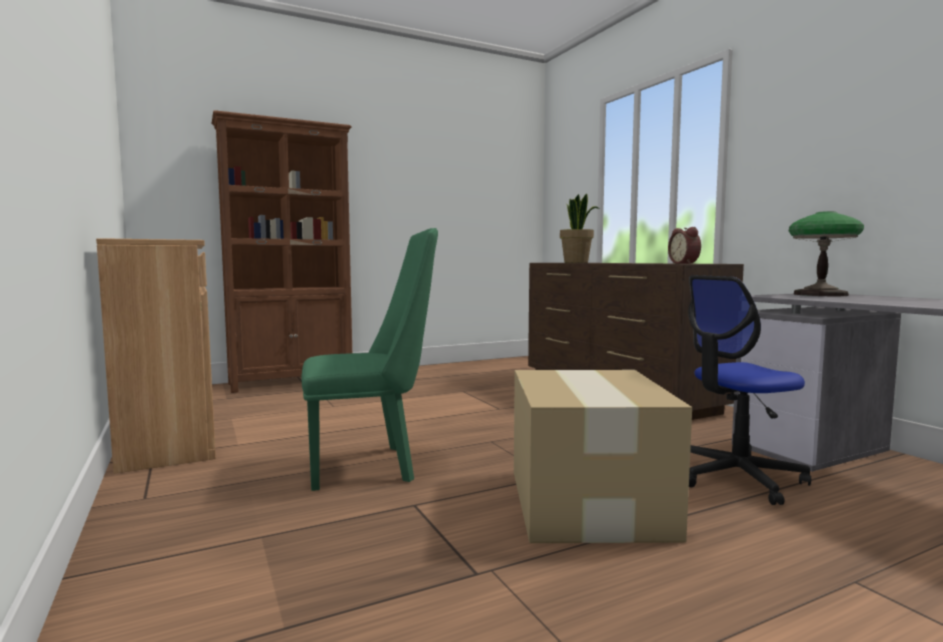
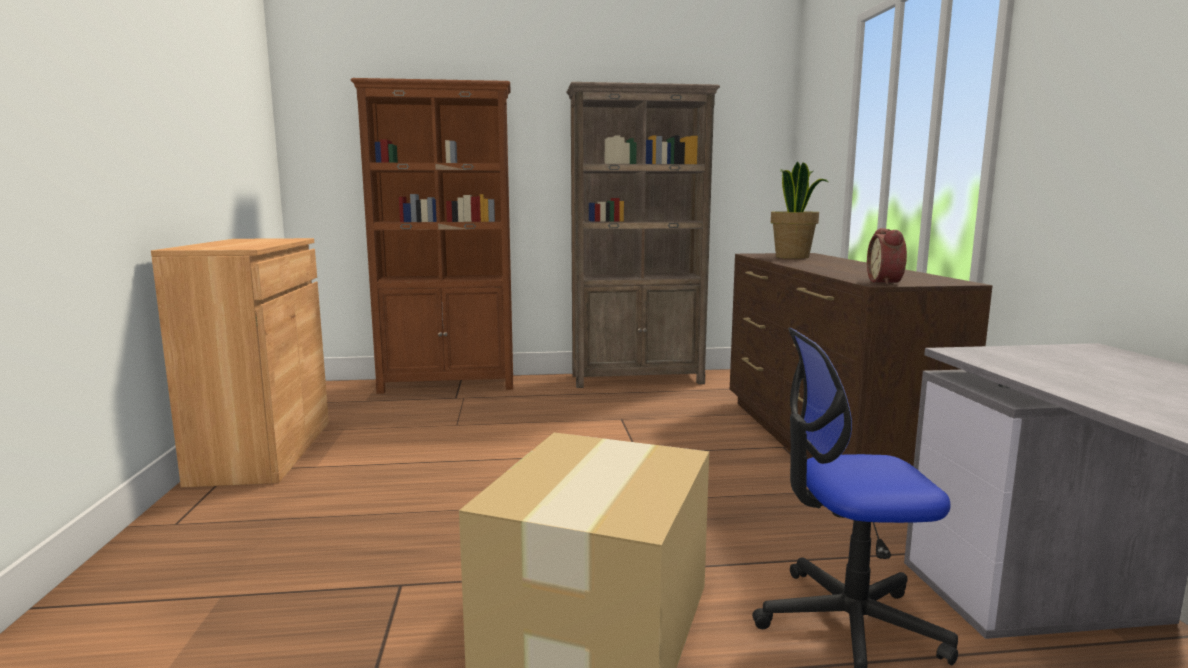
camera: 20 degrees right, 5 degrees up
(371, 466) = (412, 519): green chair -> none
(446, 368) = (638, 379): none -> brown bookcase
(820, 294) = (1076, 354): table lamp -> none

